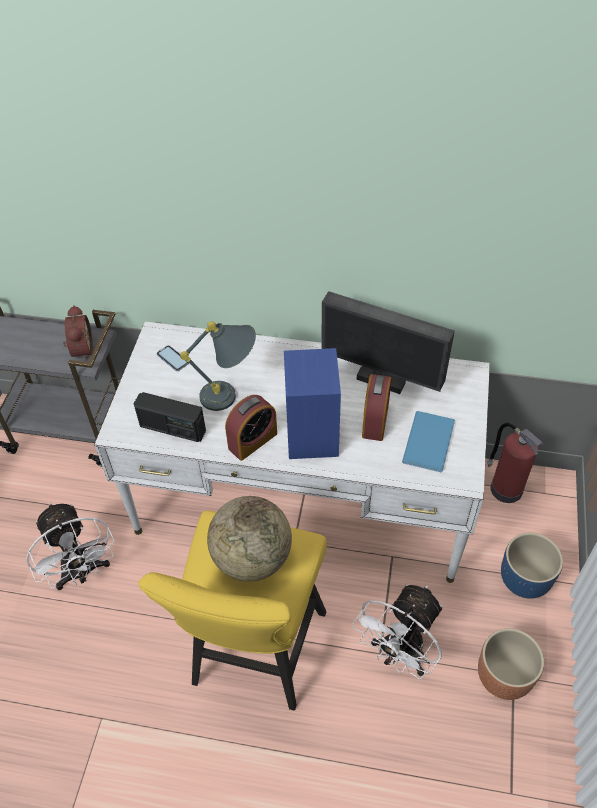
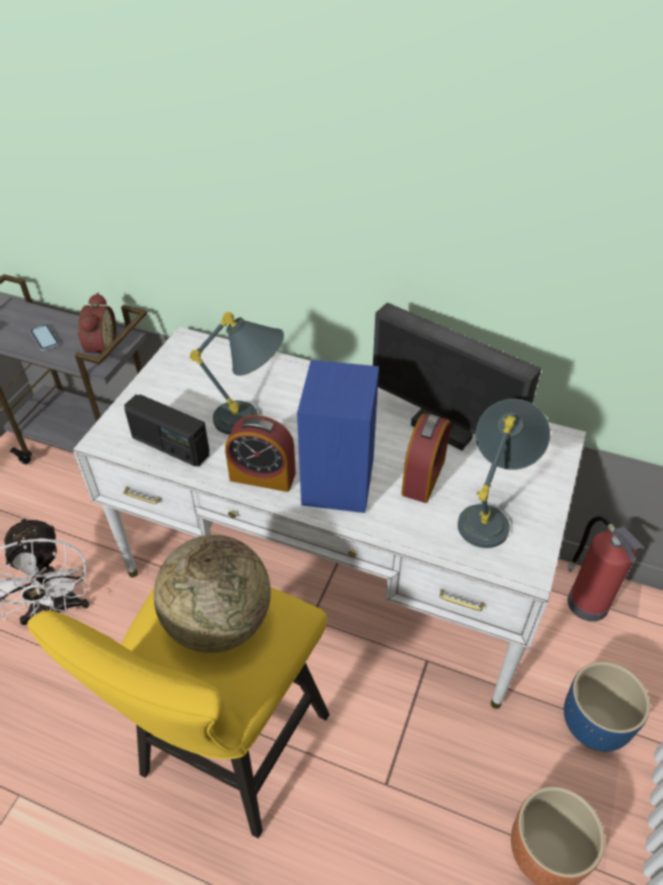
camera: 10 degrees right, 5 degrees down
(172, 359) = (196, 370): phone -> phone (45, 338)
(252, 441) = (262, 476): alarm clock -> alarm clock turned 45 degrees clockwise
(399, 654) = (410, 791): white fan -> none
(431, 441) = (490, 514): blue book -> grey table lamp

